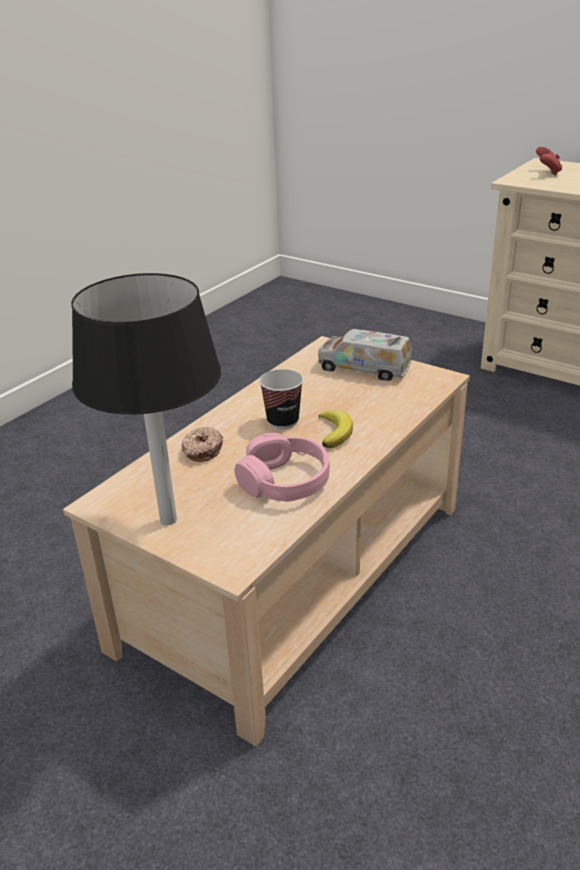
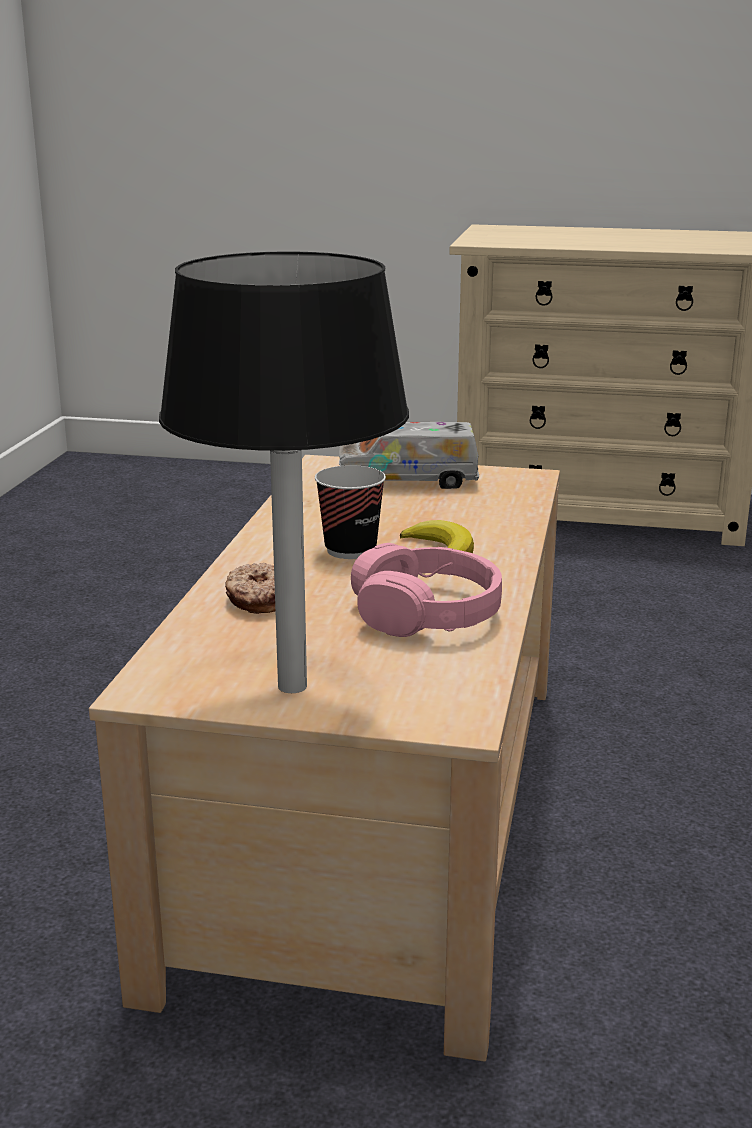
camera: 25 degrees left, 10 degrees down
(547, 172) = (509, 234): red game controller -> none

